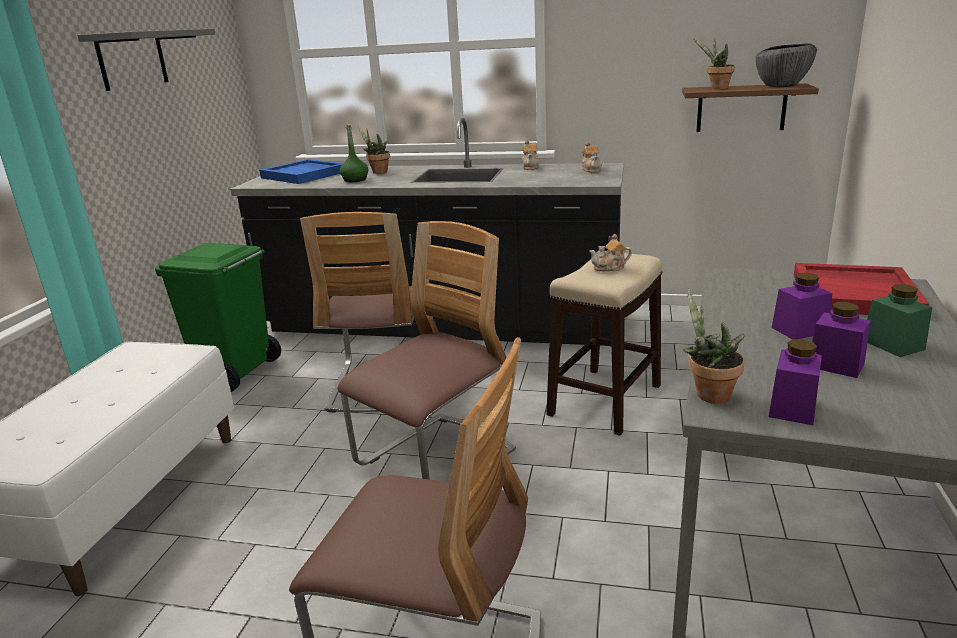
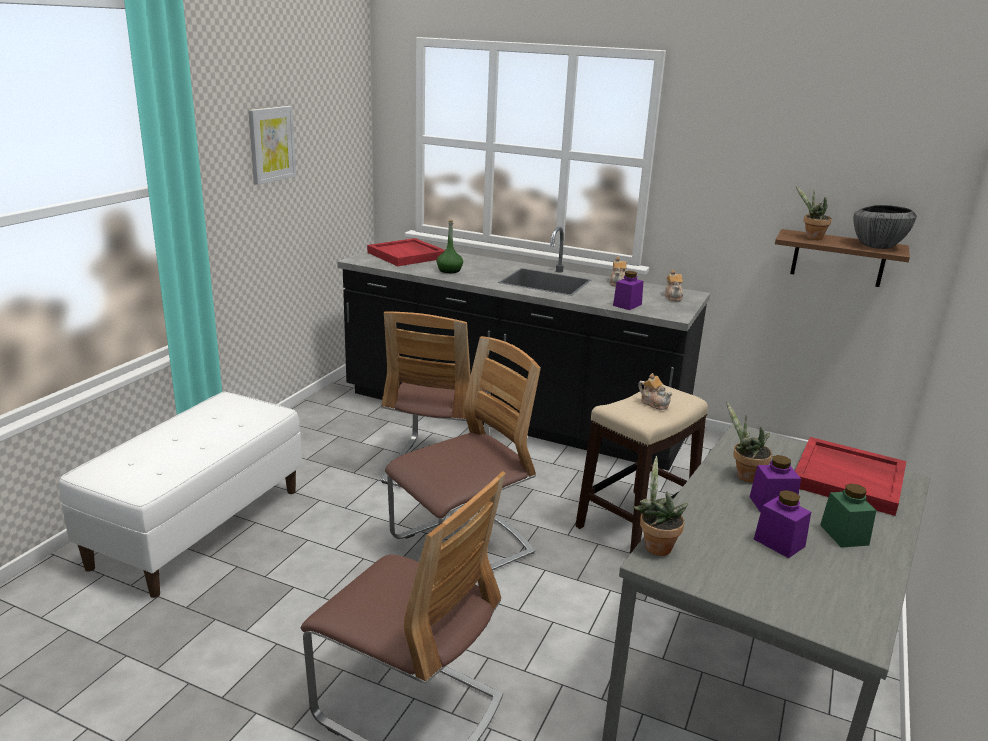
camera: 10 degrees right, 0 degrees up
(132, 60) = (271, 144): grey shelf -> picture
(235, 373) = (313, 429): green trash can -> none
(305, 175) = (407, 255): blue tray -> red tray
(377, 172) = (473, 264): potted plant -> potted plant (744, 476)
(610, 268) = (654, 403): teapot -> teapot turned 135 degrees counterclockwise
(792, 408) = (715, 572): purple jar -> purple jar (627, 305)

